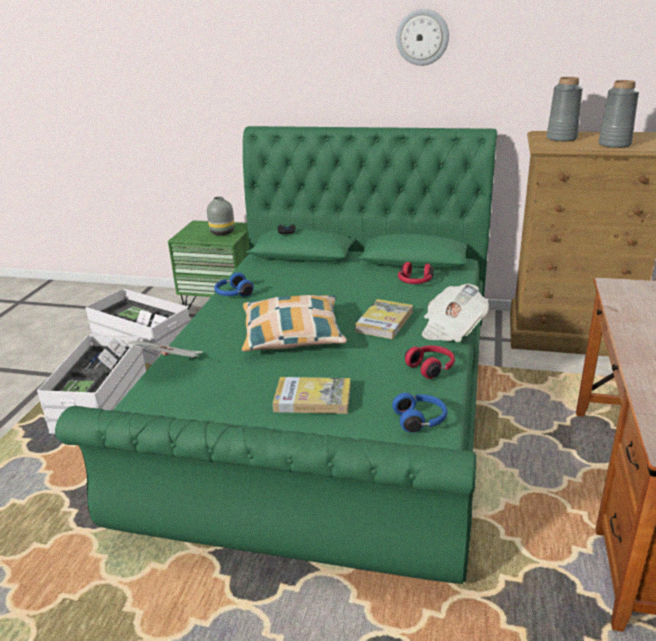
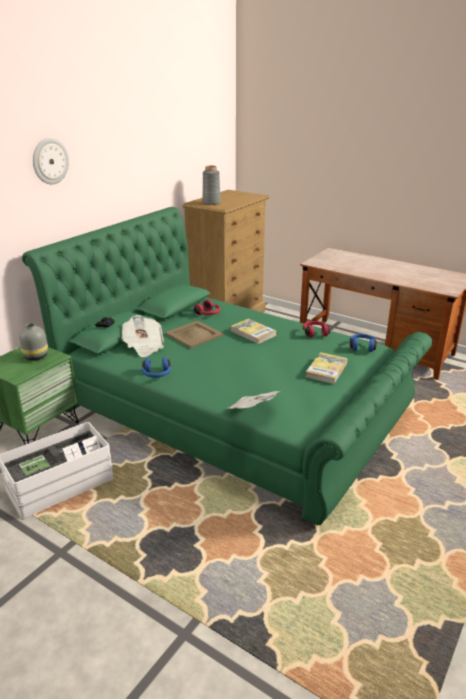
camera: 70 degrees left, 0 degrees up
(100, 402) = (144, 520): white storage box -> none
(292, 334) = (243, 362): pillow -> none
(346, 289) = (194, 335): none -> beige tray
(422, 37) = (124, 153): wall clock -> wall clock (50, 161)
(451, 329) = (276, 319): newspaper -> newspaper (143, 346)
(614, 144) = (238, 199): grey vase -> none

